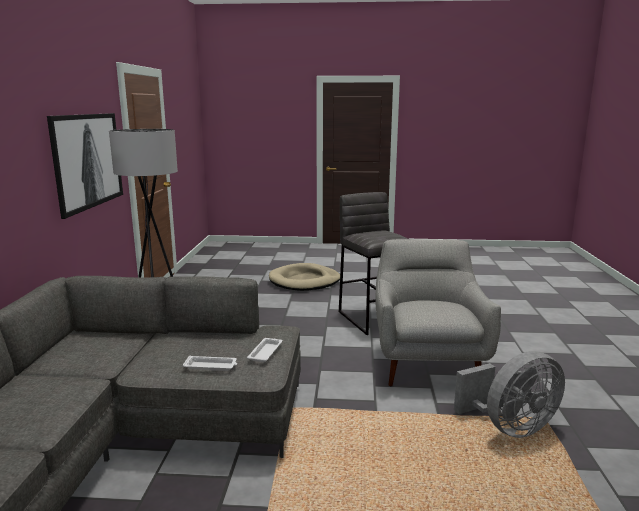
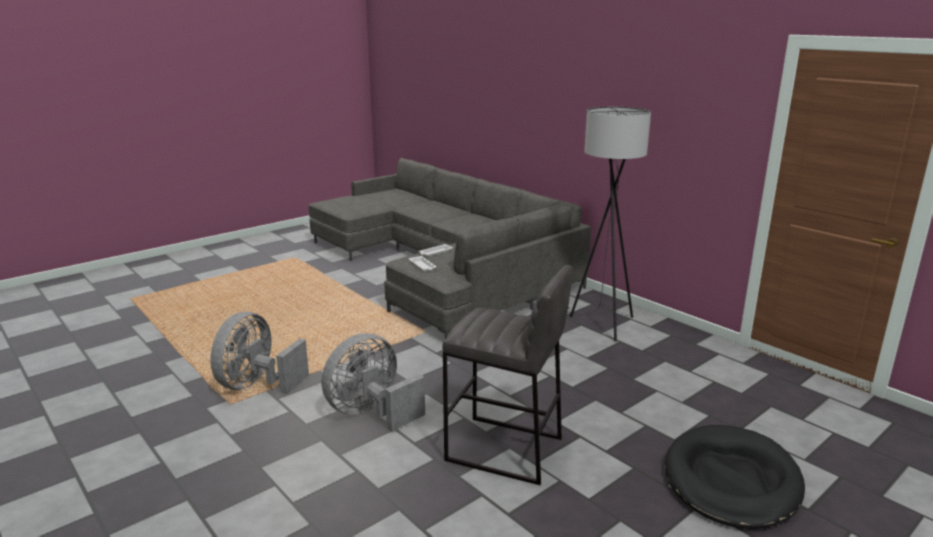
camera: 135 degrees right, 5 degrees up
(87, 160) = (676, 138): picture -> none
(304, 281) = (731, 481): beige dog bed -> black dog bed
(427, 363) = (371, 413): grey armchair -> grey fan

